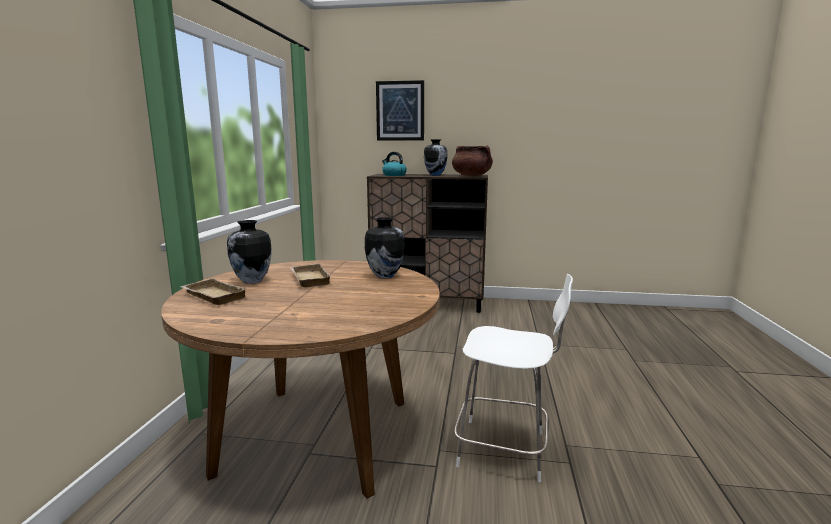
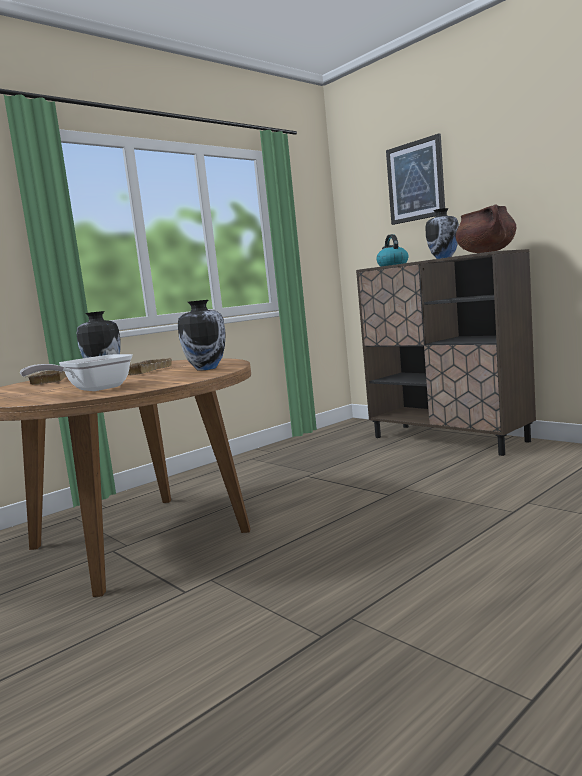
camera: 40 degrees right, 5 degrees down
(352, 309) = (92, 390): none -> frying pan
(505, 450) = (273, 600): white chair -> none

